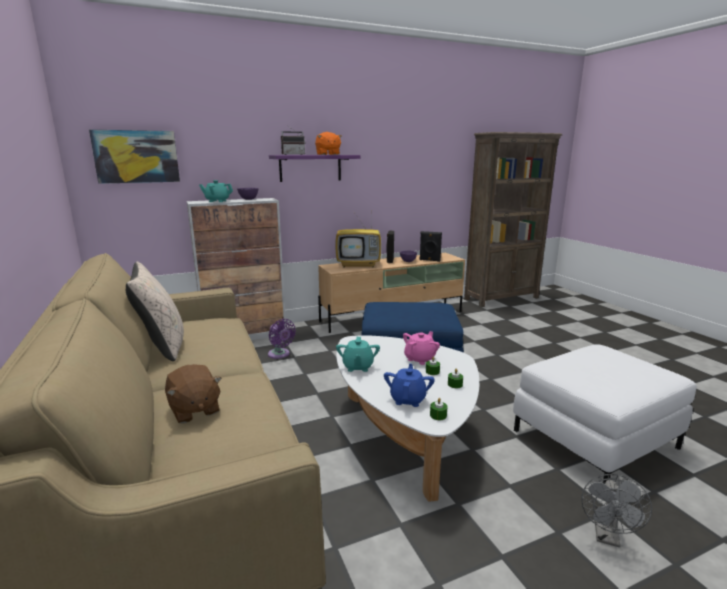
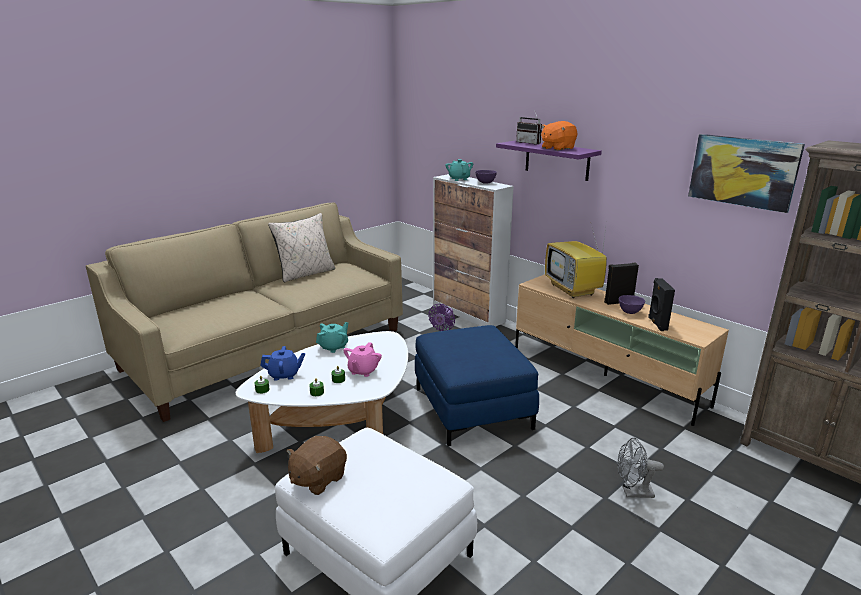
camera: 70 degrees right, 5 degrees up
(136, 156) = (430, 129): picture -> picture (743, 171)
(194, 410) = (224, 304): brown plush toy -> brown plush toy (317, 479)
(357, 367) = (334, 347): turquoise teapot -> turquoise teapot turned 150 degrees clockwise
(420, 359) = (363, 371): pink teapot -> pink teapot turned 90 degrees clockwise
(607, 536) = (224, 549): grey fan -> grey fan (633, 493)

